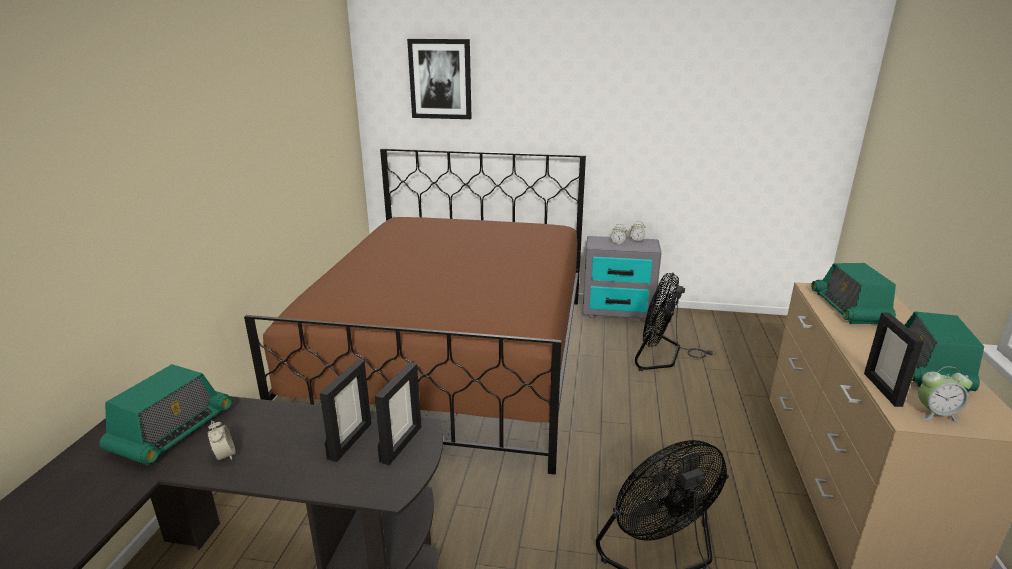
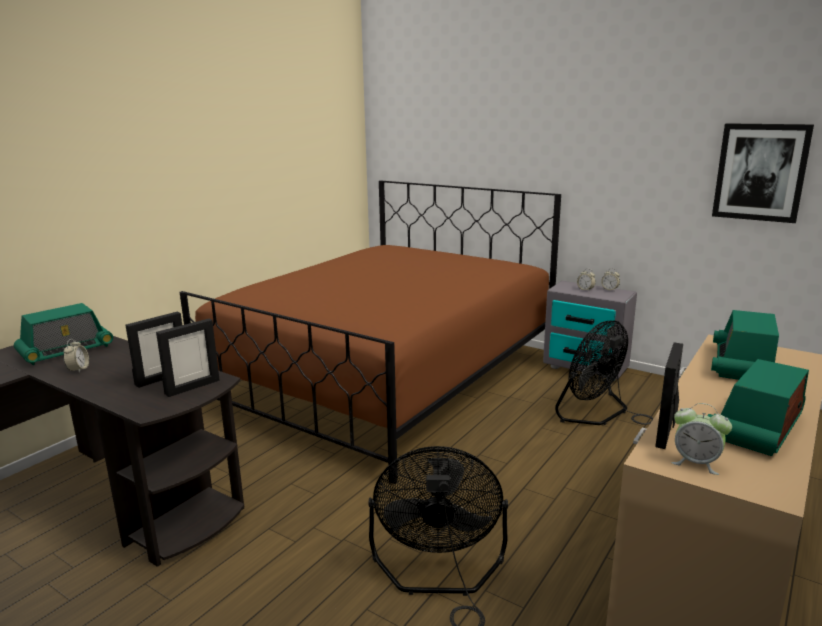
camera: 25 degrees right, 5 degrees down
(440, 79) = (432, 116): picture -> picture (760, 172)

